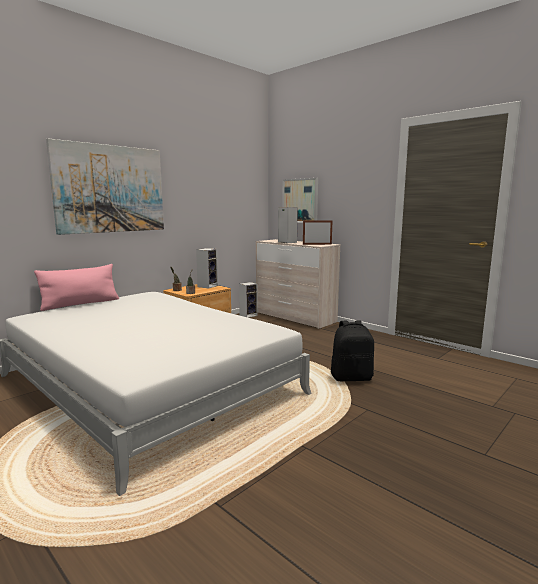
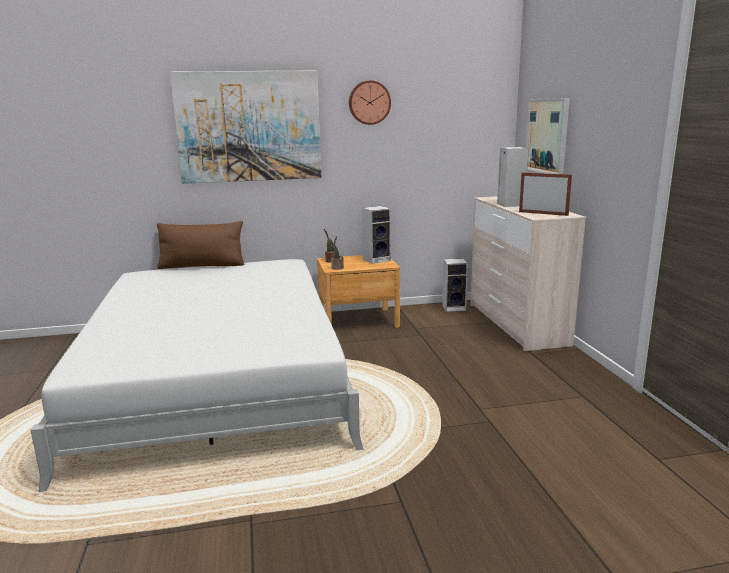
camera: 35 degrees right, 5 degrees up
(80, 304) = (202, 266): pink pillow -> brown pillow
(191, 176) = (369, 102): none -> wall clock
(351, 377) = (454, 445): black backpack -> none

